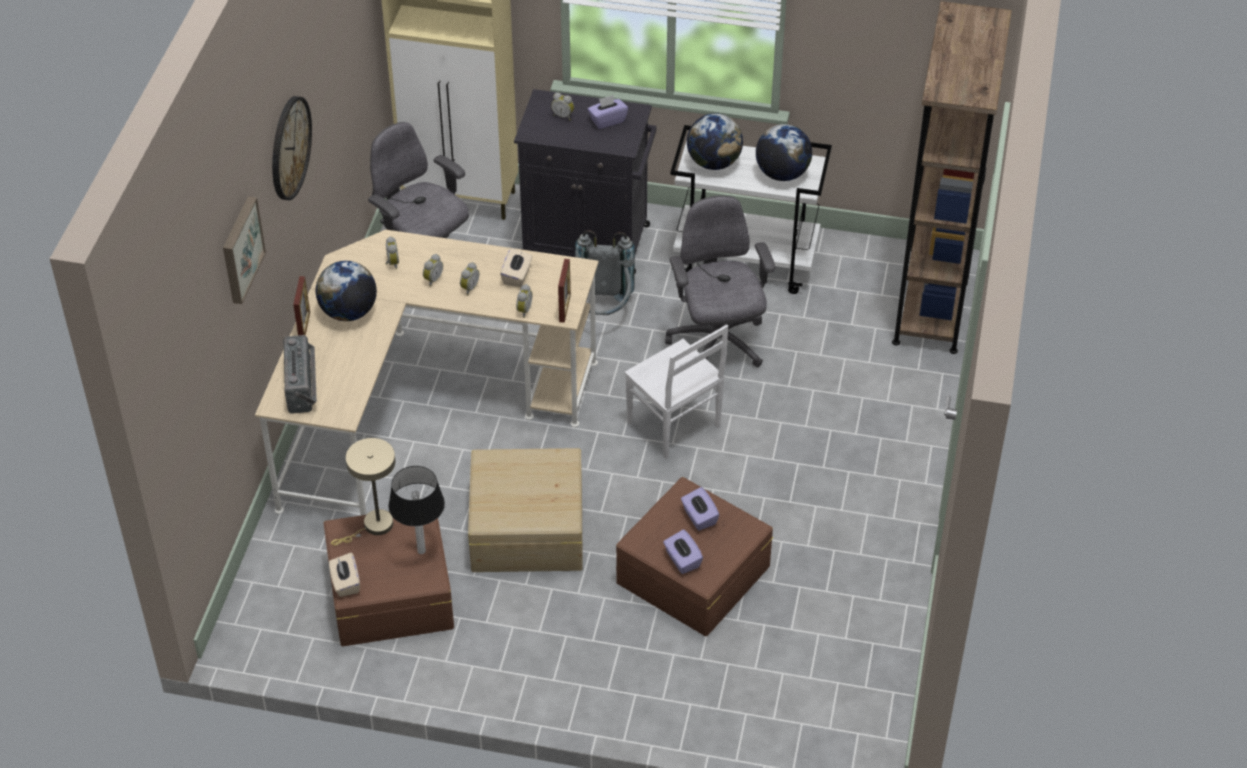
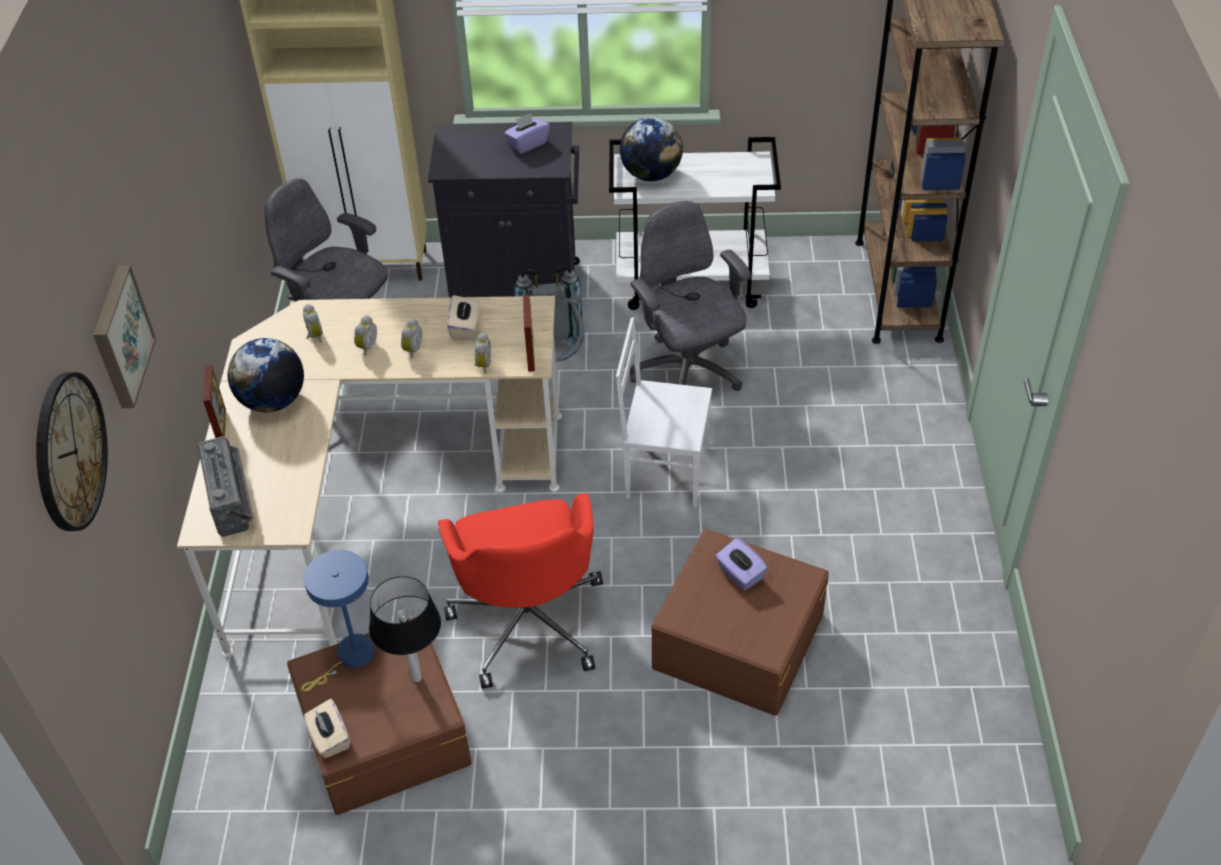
camera: 10 degrees left, 0 degrees up
(289, 148) = (165, 206): wall clock -> wall clock (69, 451)
(373, 526) = (350, 657): beige table lamp -> blue table lamp
(526, 528) = (528, 620): beige storage box -> red office chair
(563, 115) = (477, 146): alarm clock -> none
(673, 426) = (665, 471): white chair -> white chair turned 150 degrees clockwise
(682, 560) = (736, 631): purple tissue box -> none
(782, 174) = (728, 175): globe -> none

